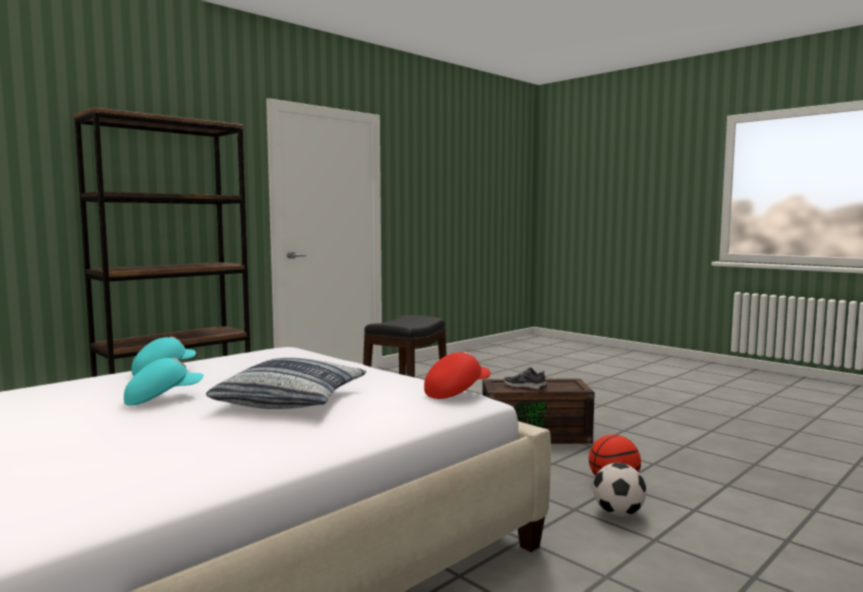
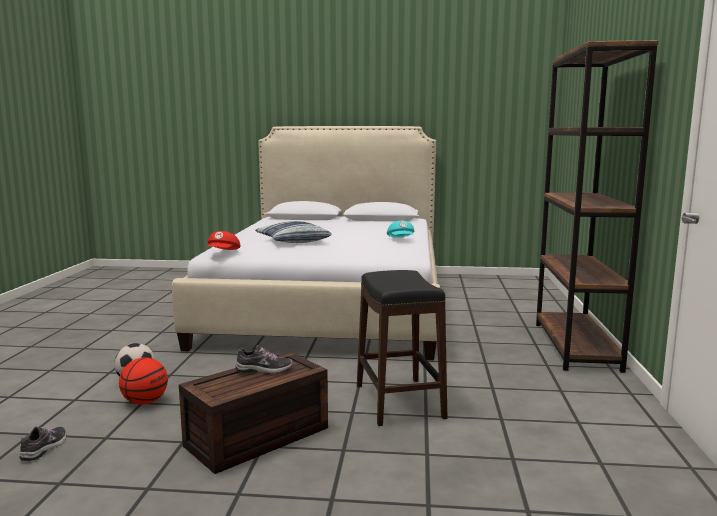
camera: 140 degrees right, 5 degrees up
(163, 398) = (347, 235): turquoise cap -> none
(706, 469) = (45, 448): none -> shoe

